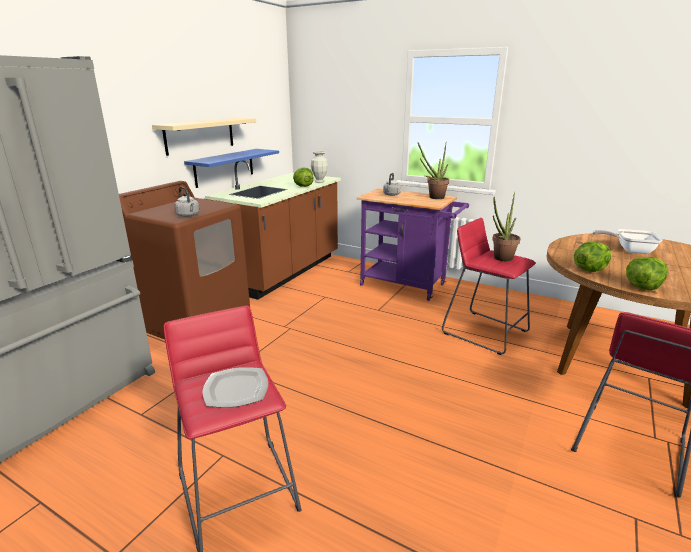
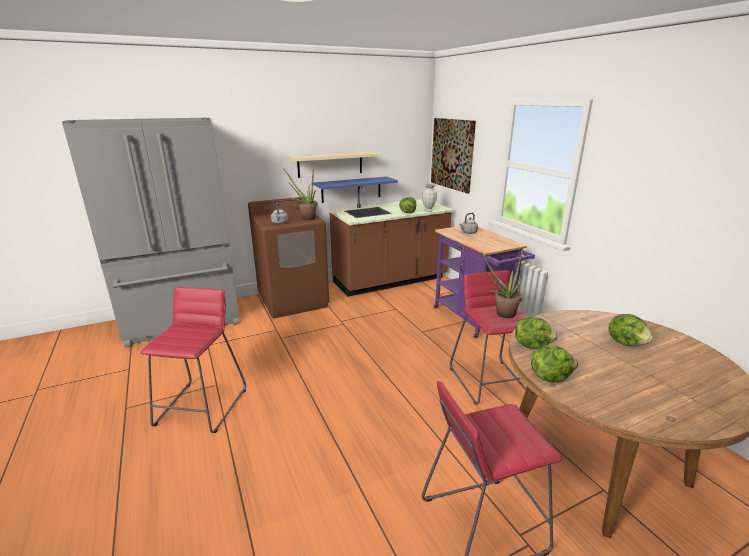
camera: 35 degrees right, 0 degrees up
(235, 389) = (186, 337): plate -> none
(327, 117) = (452, 154): none -> picture
(433, 197) = (501, 242): potted plant -> potted plant (305, 218)
(629, 250) = (626, 343): frying pan -> lettuce

